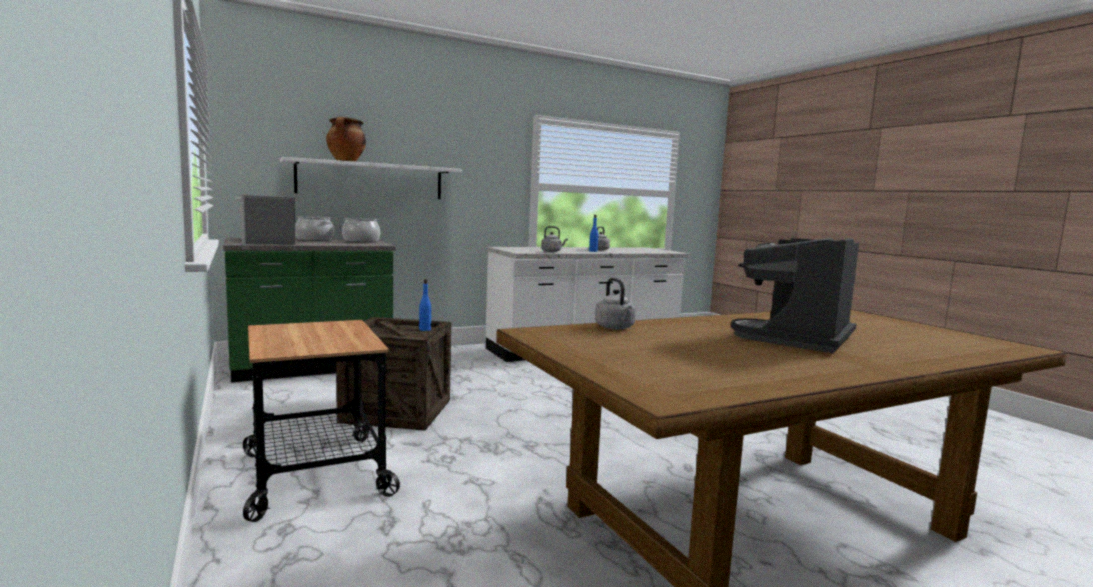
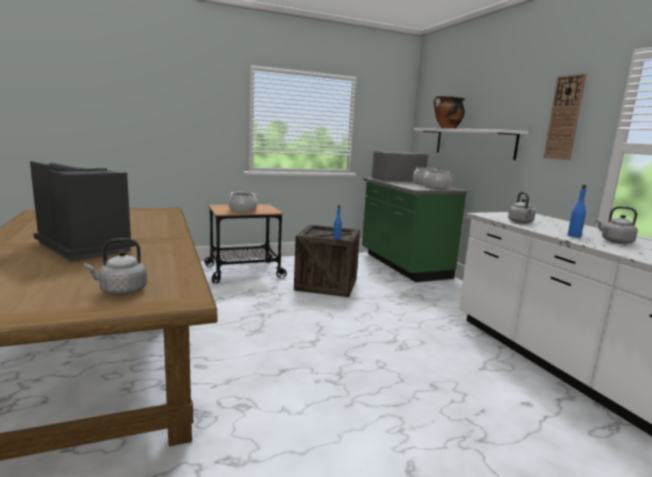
camera: 95 degrees right, 5 degrees up
(341, 336) = (242, 210): none -> cooking pot
(487, 160) = (564, 118): none -> wall clock
(615, 328) = (165, 219): grey kettle -> grey kettle (121, 291)

